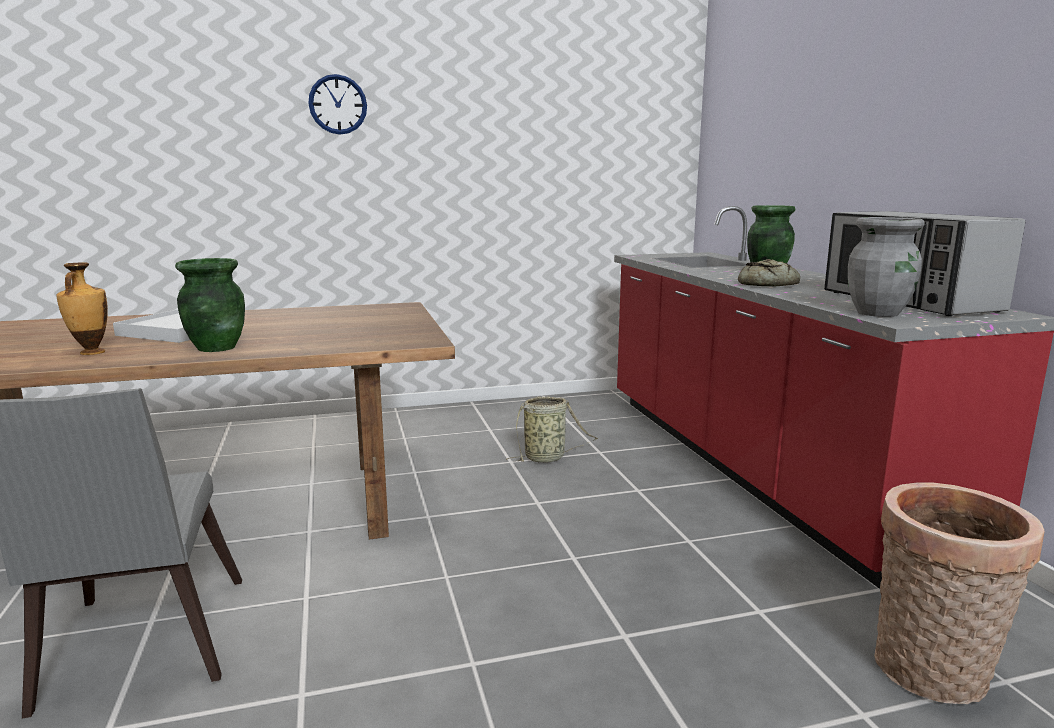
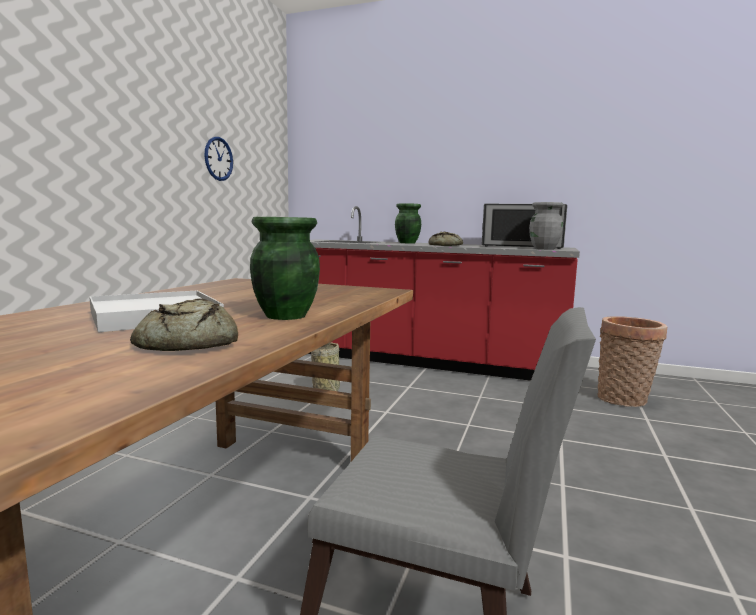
camera: 55 degrees left, 5 degrees down
(91, 352) = (184, 343): vase -> bread
(338, 104) = (58, 76): wall clock -> wall clock (218, 159)

